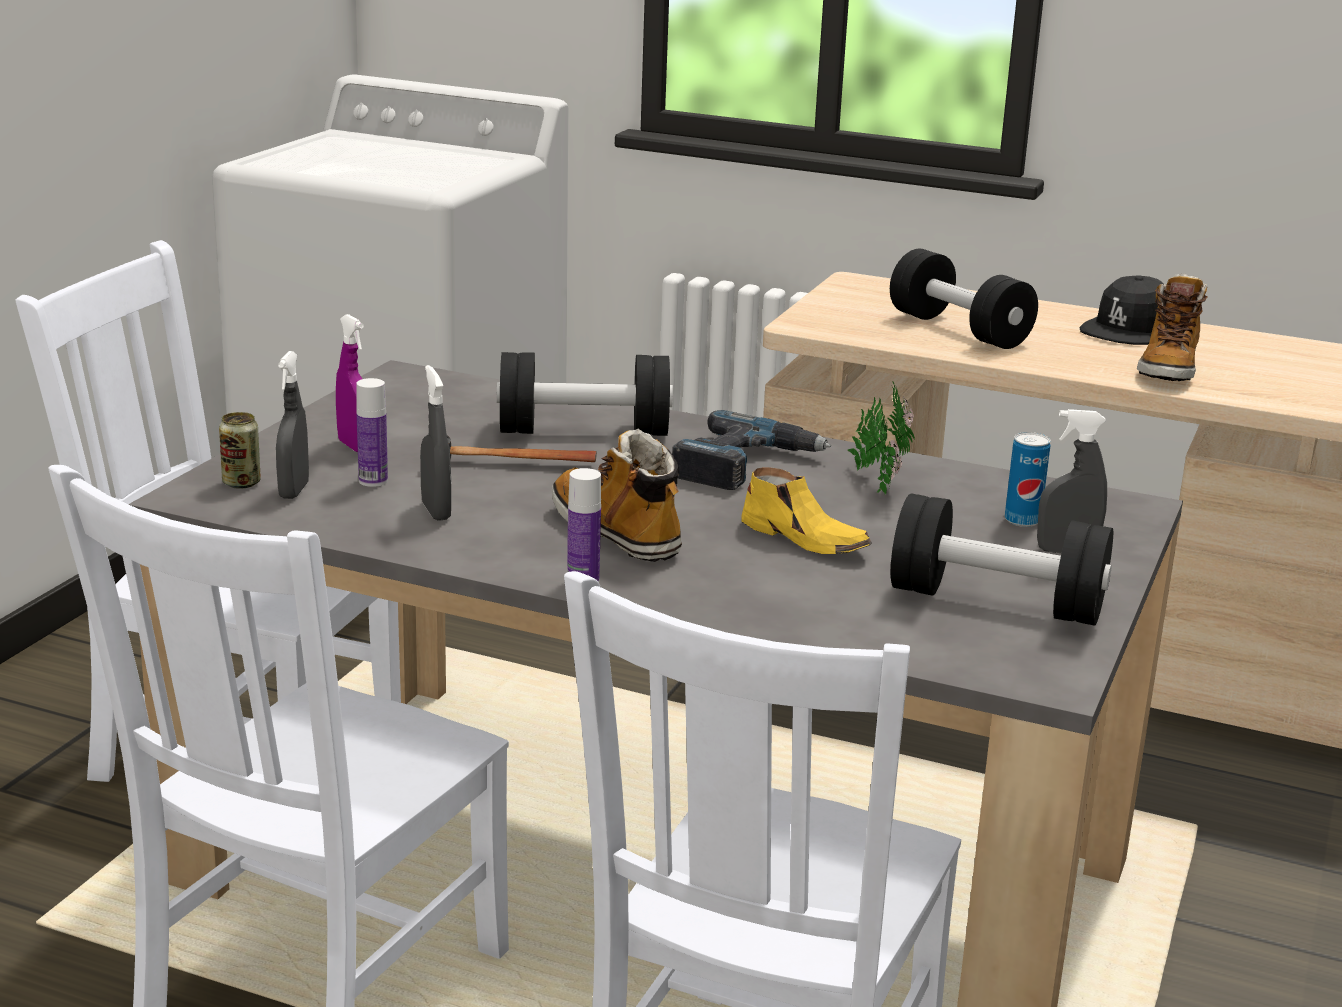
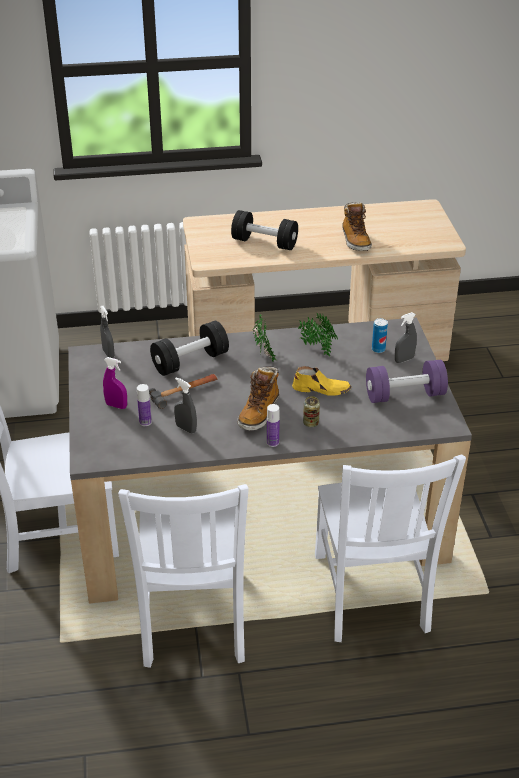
camera: 30 degrees left, 15 degrees up
(241, 483) = (98, 444): can -> can (311, 423)
(294, 491) = (123, 440): grey spray bottle -> grey spray bottle (108, 353)
(617, 533) = (259, 413): boot -> boot turned 90 degrees counterclockwise
(745, 465) = (264, 357): power drill -> potted plant
(996, 602) = (404, 395): black dumbbell -> purple dumbbell
(1127, 329) = (322, 220): black cap -> none

